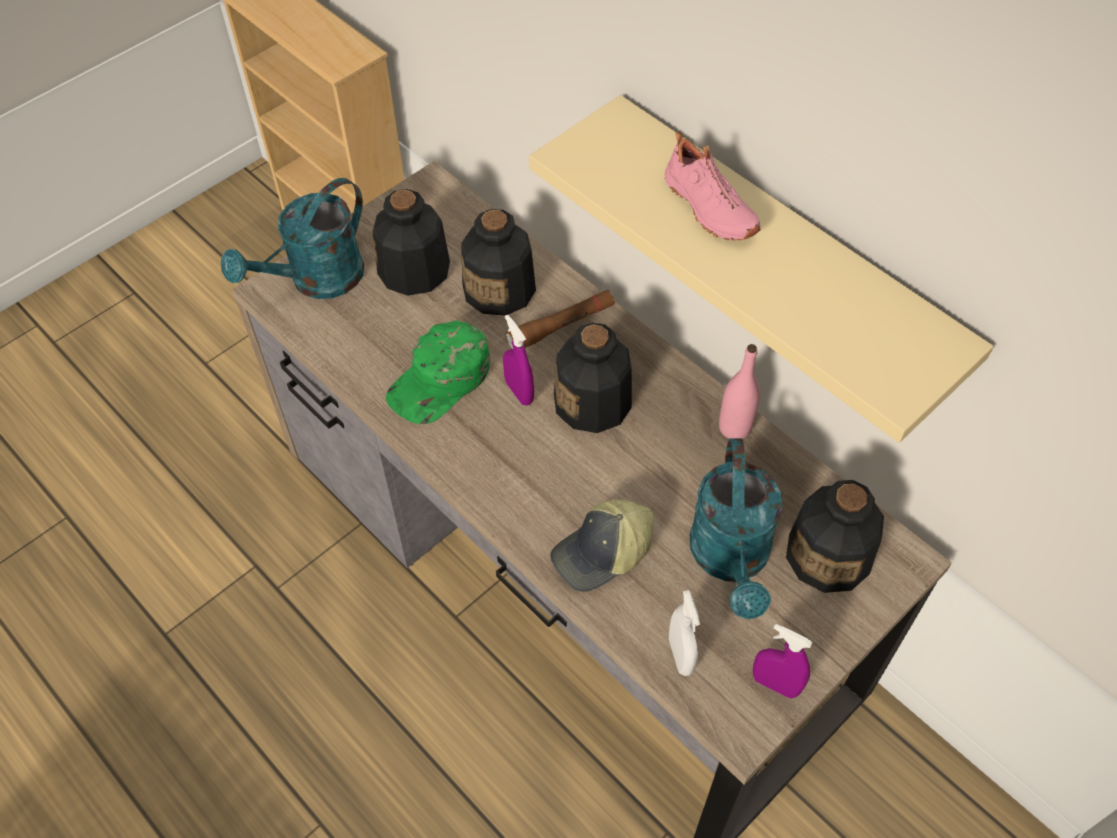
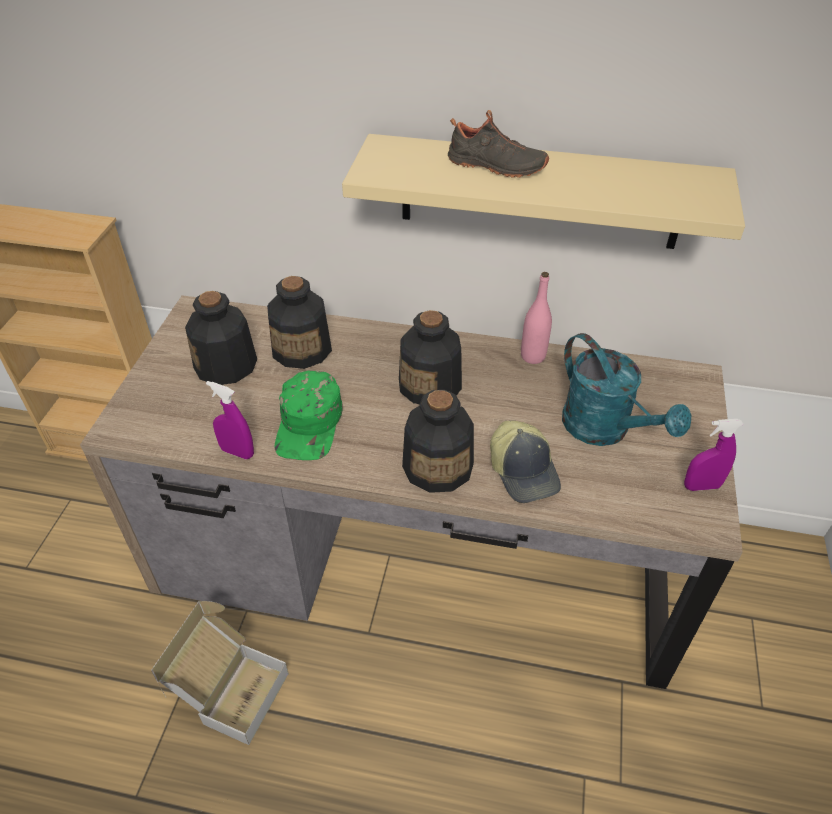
camera: 35 degrees left, 10 degrees down
(295, 590) = (229, 690): none -> cardboard box
(316, 281) = (151, 406): turquoise watering can -> none
(519, 392) = (374, 403): purple spray bottle -> purple spray bottle (237, 452)
(561, 326) = (366, 352): brown flashlight -> none
(603, 554) = (524, 471): cap -> cap turned 45 degrees counterclockwise
(680, 656) = (632, 503): white spray bottle -> none
(707, 208) = (495, 167): pink shoe -> black shoe
(829, 555) = (656, 397): bottle -> bottle (438, 466)

